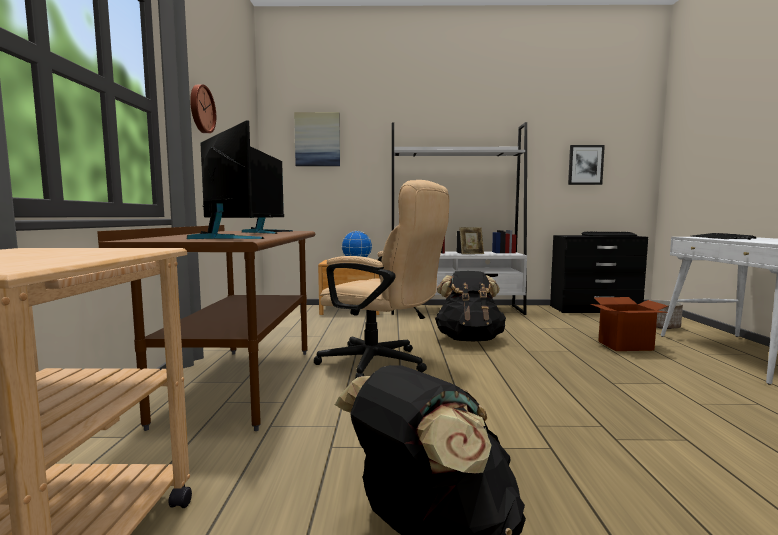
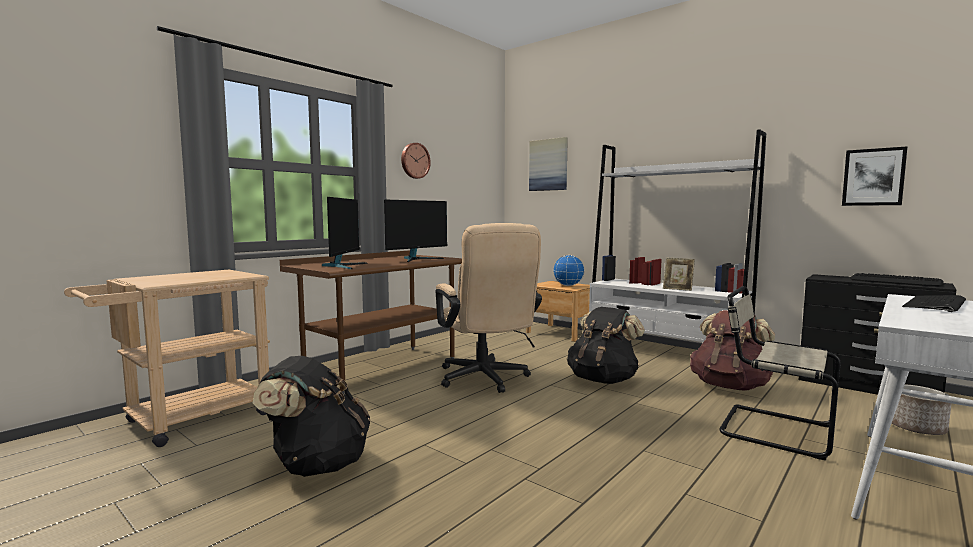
camera: 40 degrees right, 0 degrees up
(544, 325) = (729, 386): none -> brown backpack
(625, 346) = (771, 430): cardboard box -> beige chair

